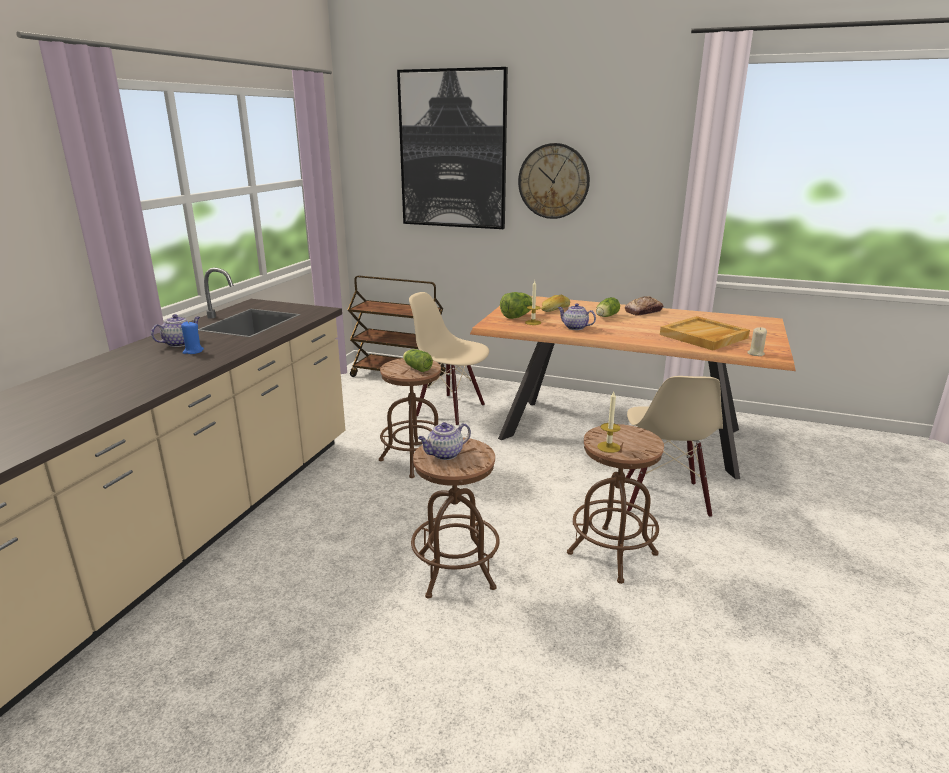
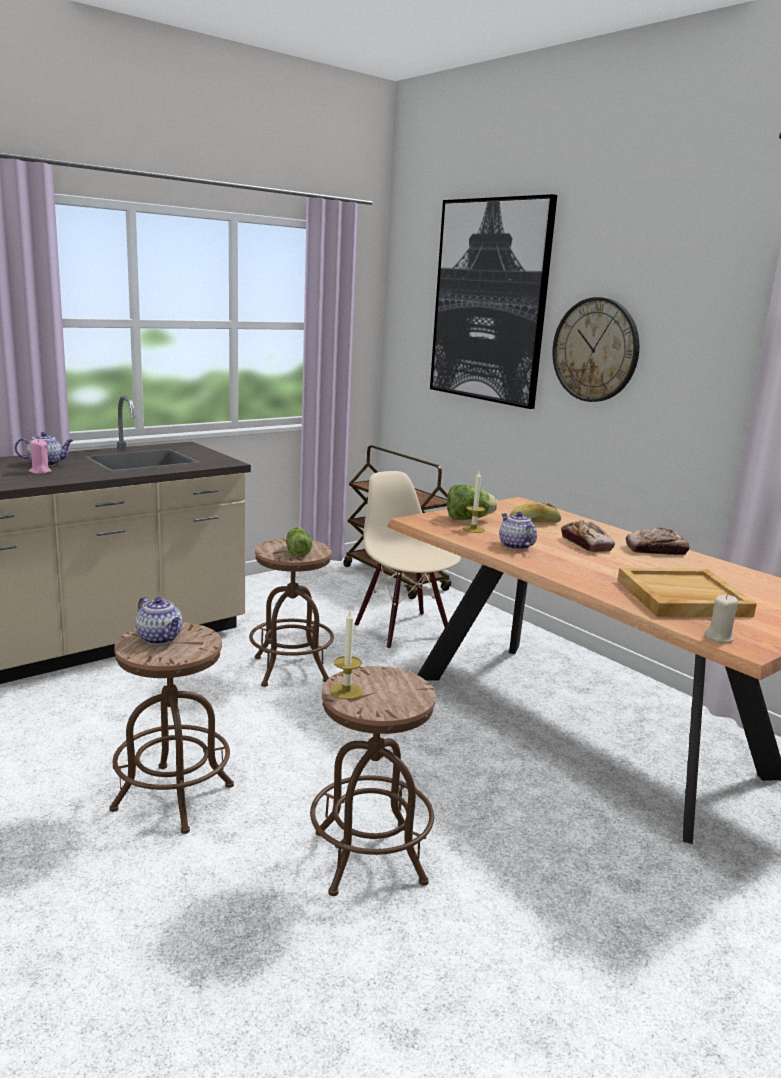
camera: 30 degrees right, 5 degrees down
(193, 351) = (40, 472): blue candle -> pink candle
(444, 454) = (160, 638): teapot -> teapot turned 135 degrees counterclockwise
(605, 316) = (586, 544): lettuce -> bread
(664, 498) = (535, 822): beige chair -> none

